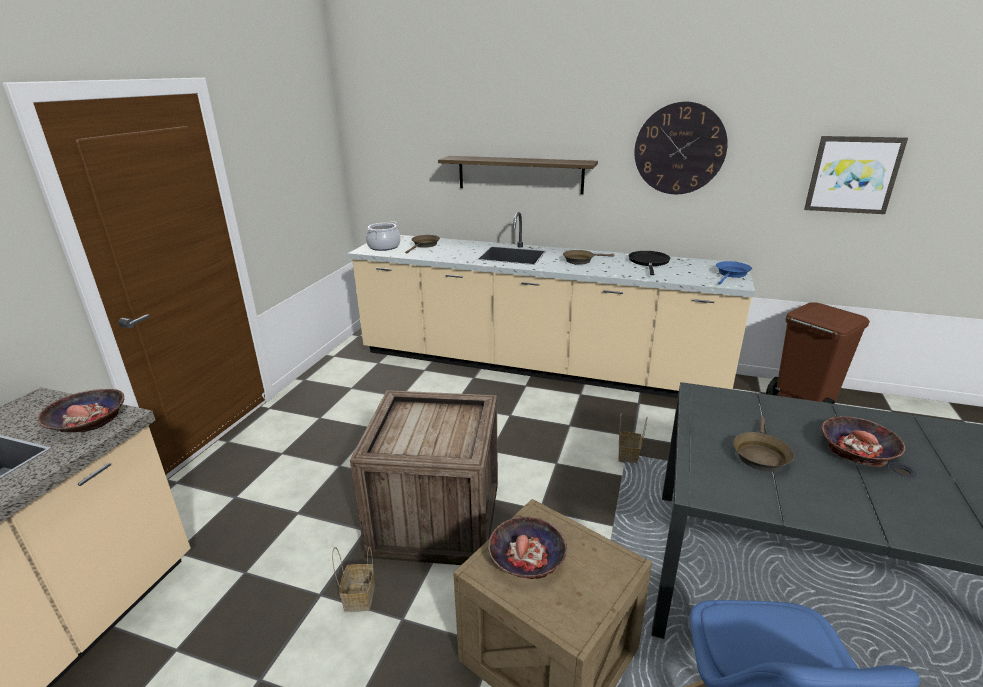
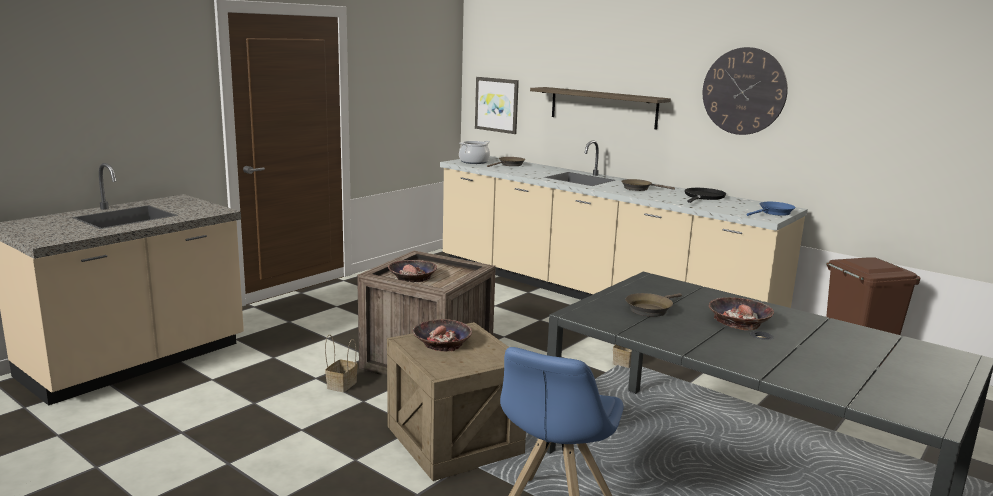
camera: 20 degrees right, 10 degrees down
(88, 420) = (202, 209): bowl -> bowl (413, 277)
(852, 175) = (910, 125): picture -> picture (497, 105)

